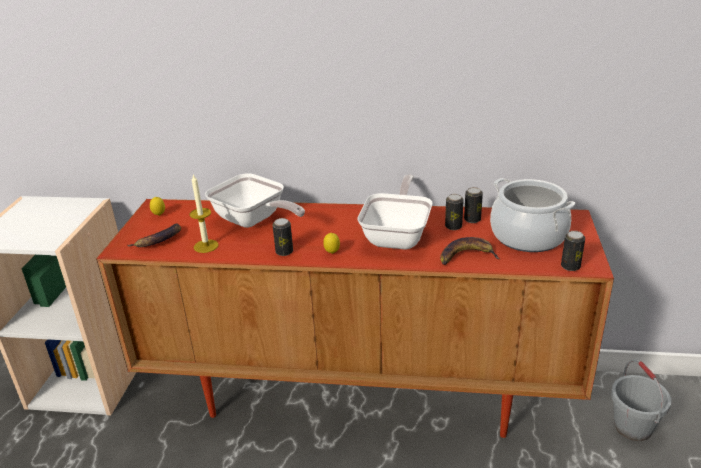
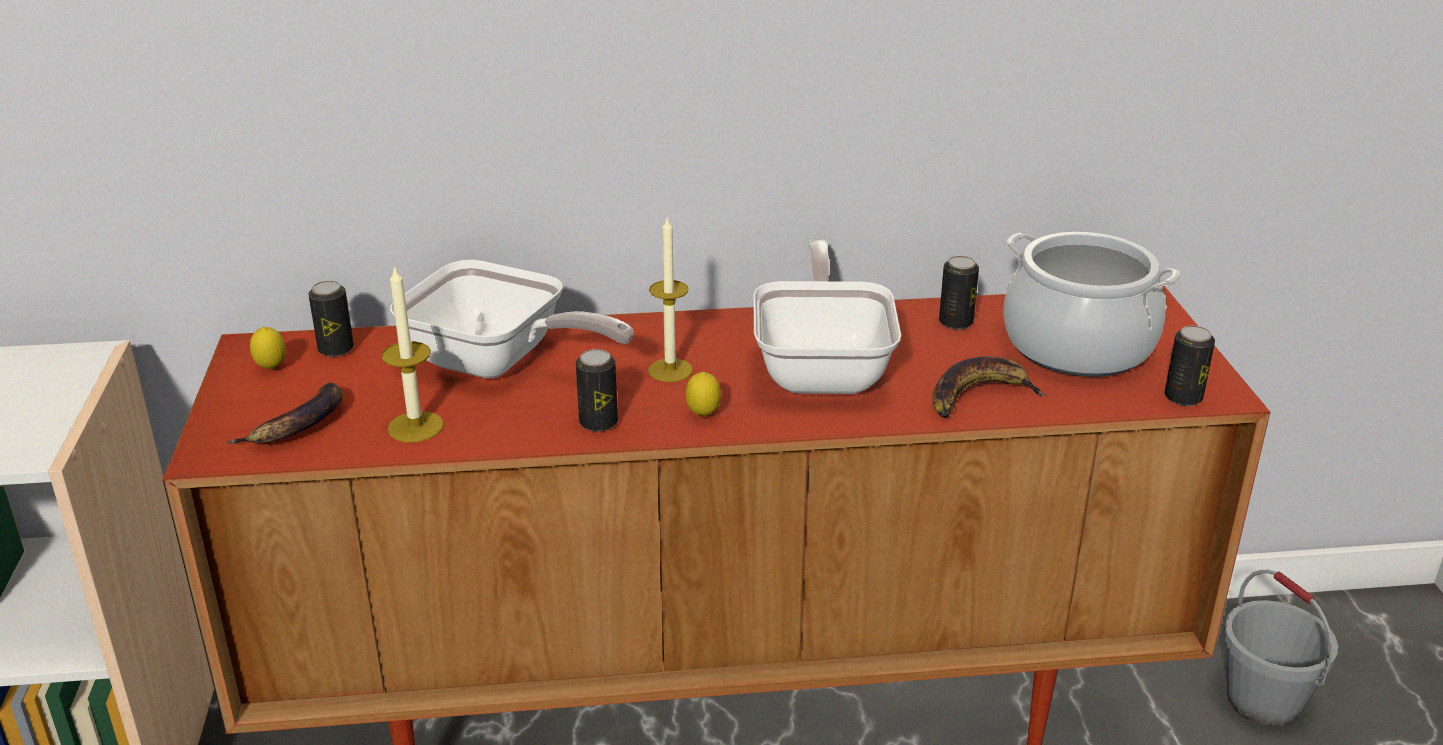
camera: 15 degrees left, 0 degrees up
(327, 231) = (670, 370): none -> candle
(453, 226) = (925, 339): can -> can (336, 349)

